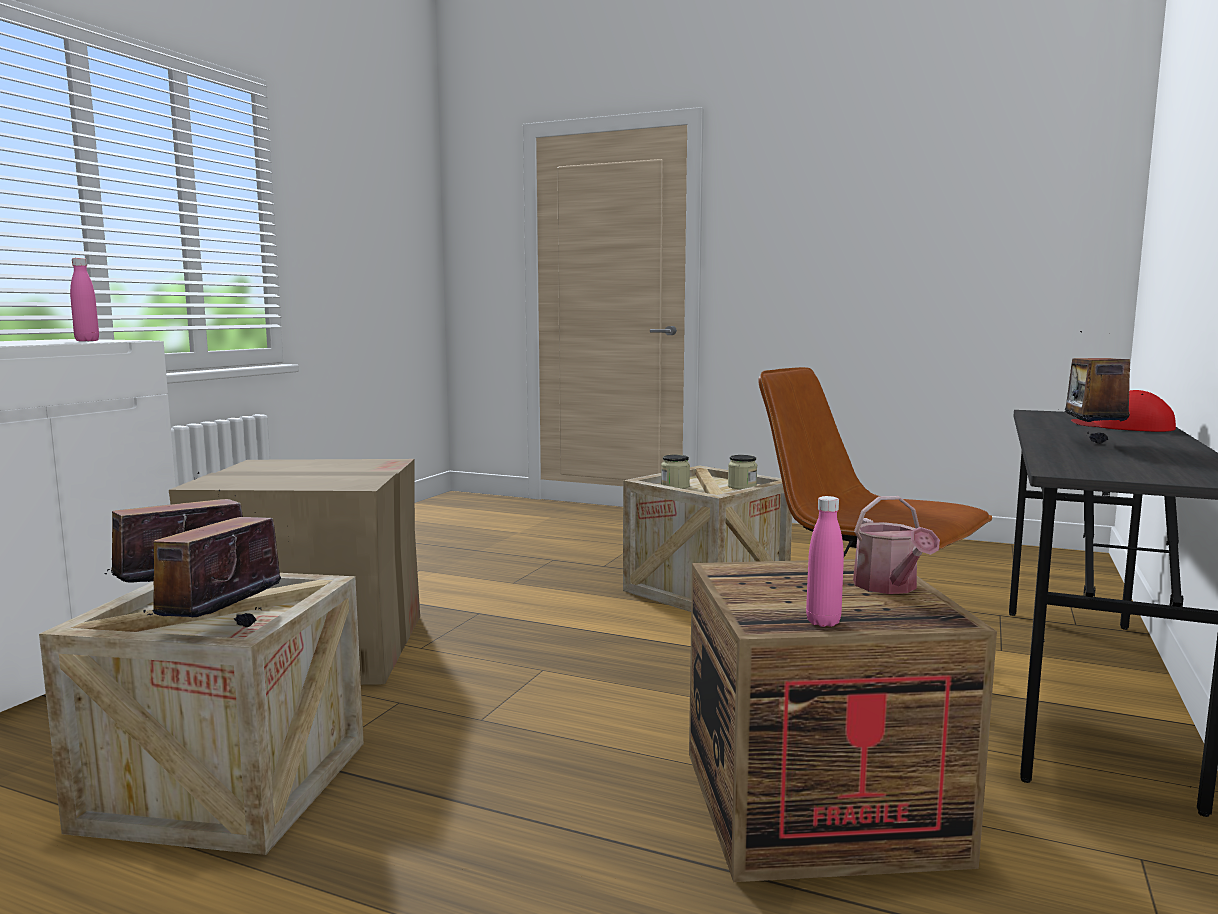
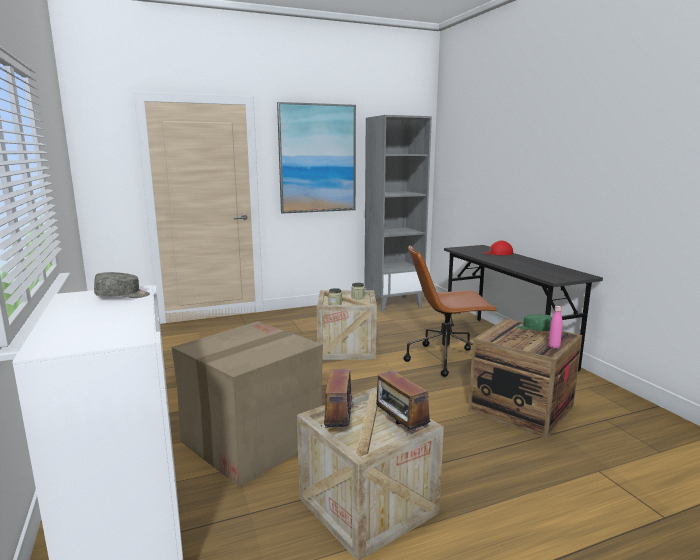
camera: 45 degrees left, 5 degrees up
(87, 341) = (123, 296): pink bottle -> grey cap
(822, 218) = (317, 158): none -> picture
(889, 587) = (533, 329): watering can -> green cap
(967, 553) = (393, 303): none -> grey bookcase
(1090, 446) = (522, 265): radio -> none

